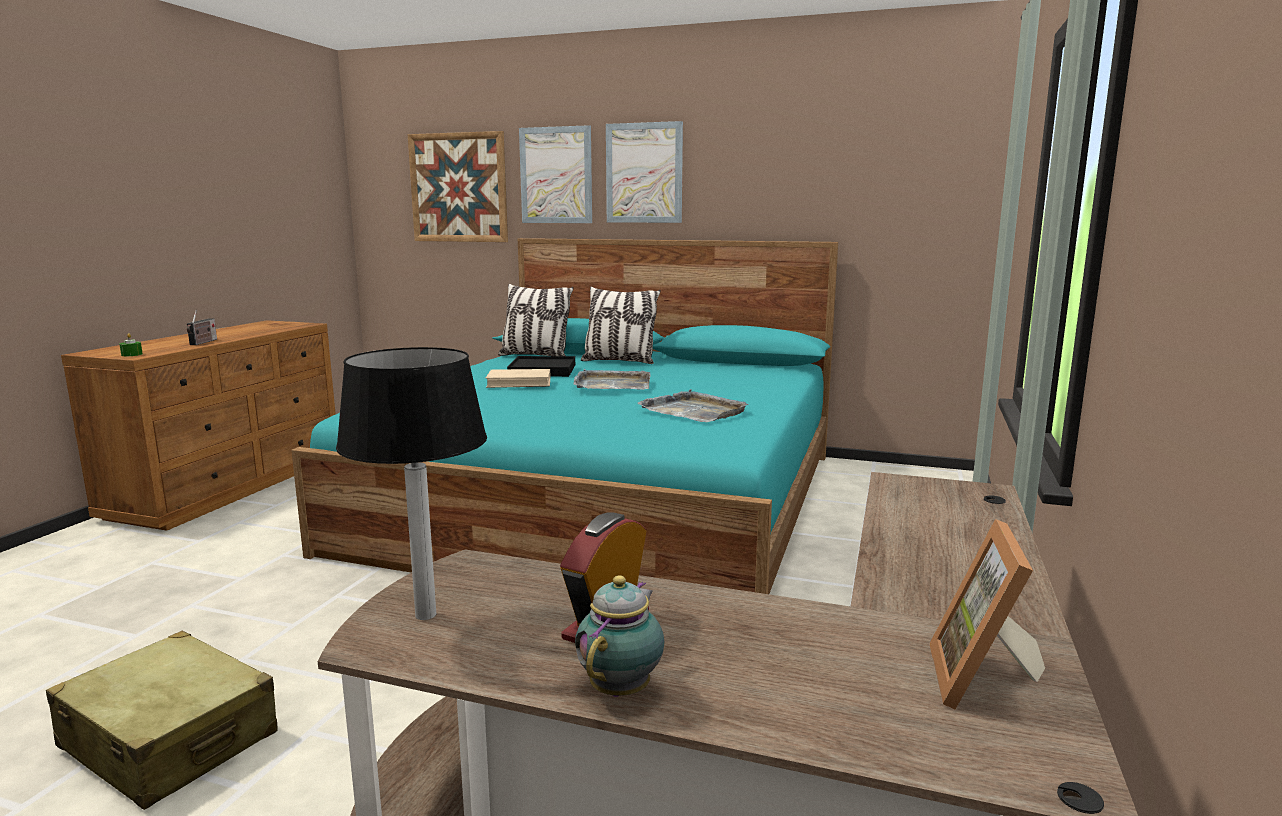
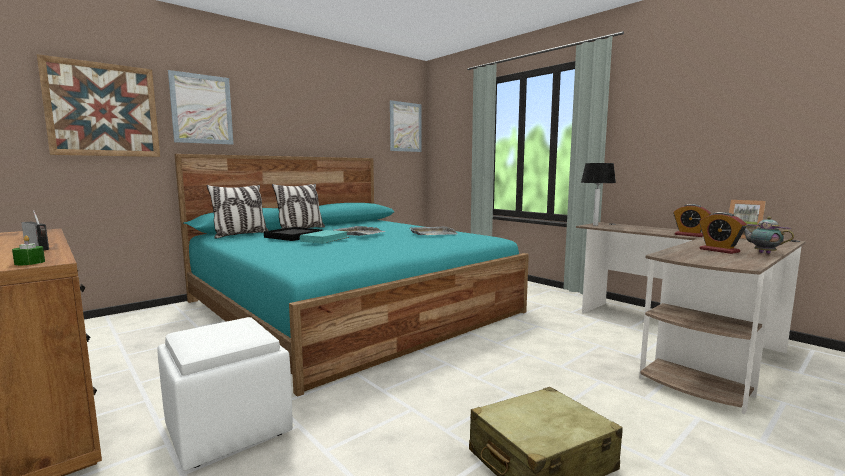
camera: 60 degrees left, 5 degrees down
(228, 551) = (226, 428): none -> white ottoman
(427, 614) = (715, 261): table lamp -> table lamp (595, 225)
(519, 382) = (325, 239): beige book -> turquoise book
(644, 173) = (267, 114): picture -> picture (405, 127)
(905, 594) = (689, 235): none -> alarm clock

